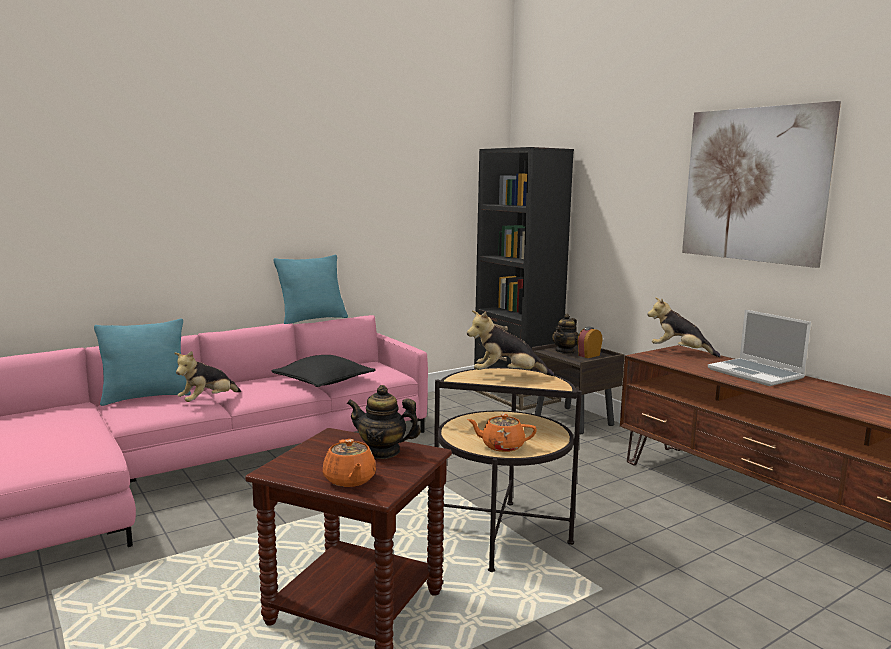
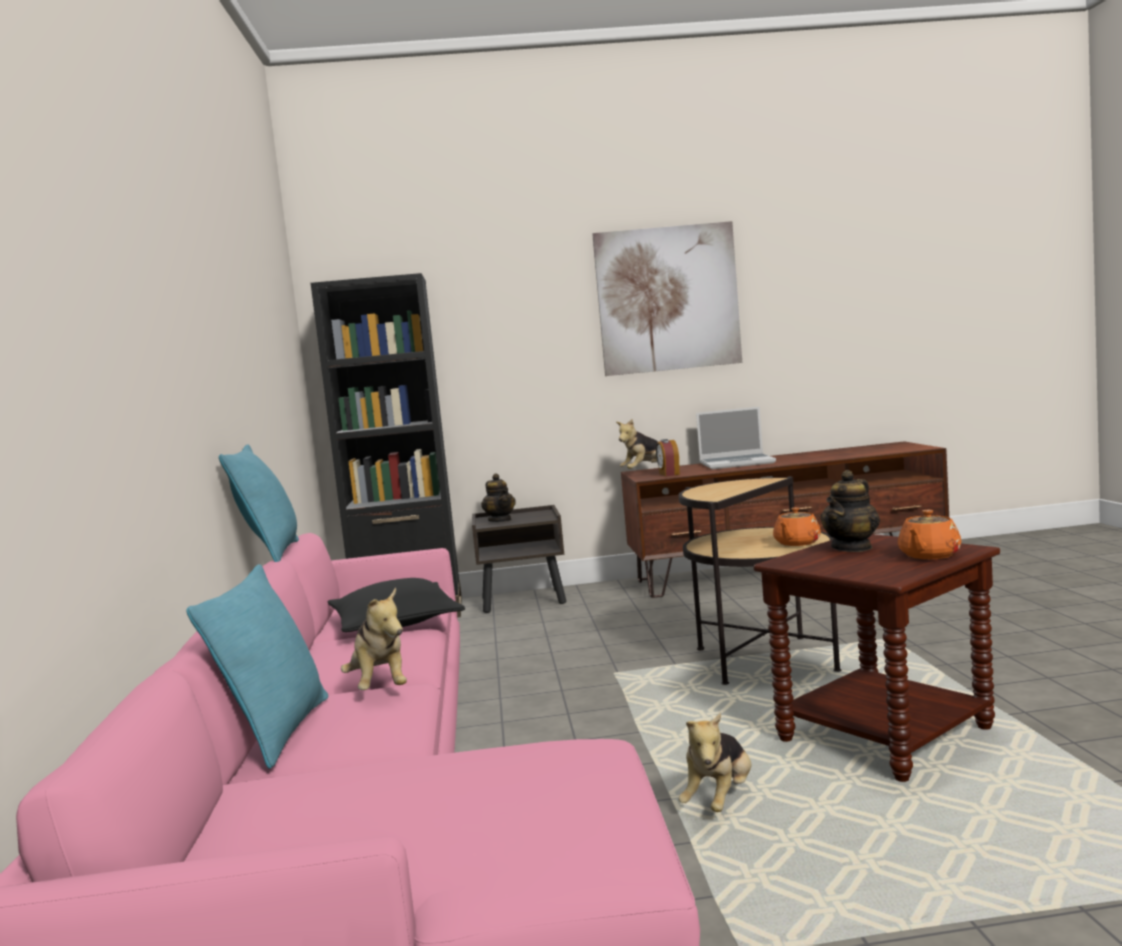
camera: 60 degrees left, 5 degrees down
(349, 480) = (929, 556): orange teapot -> orange teapot turned 120 degrees clockwise
(506, 376) = (720, 488): plush toy -> plush toy (720, 799)
(588, 355) = (529, 515): alarm clock -> alarm clock (668, 474)

